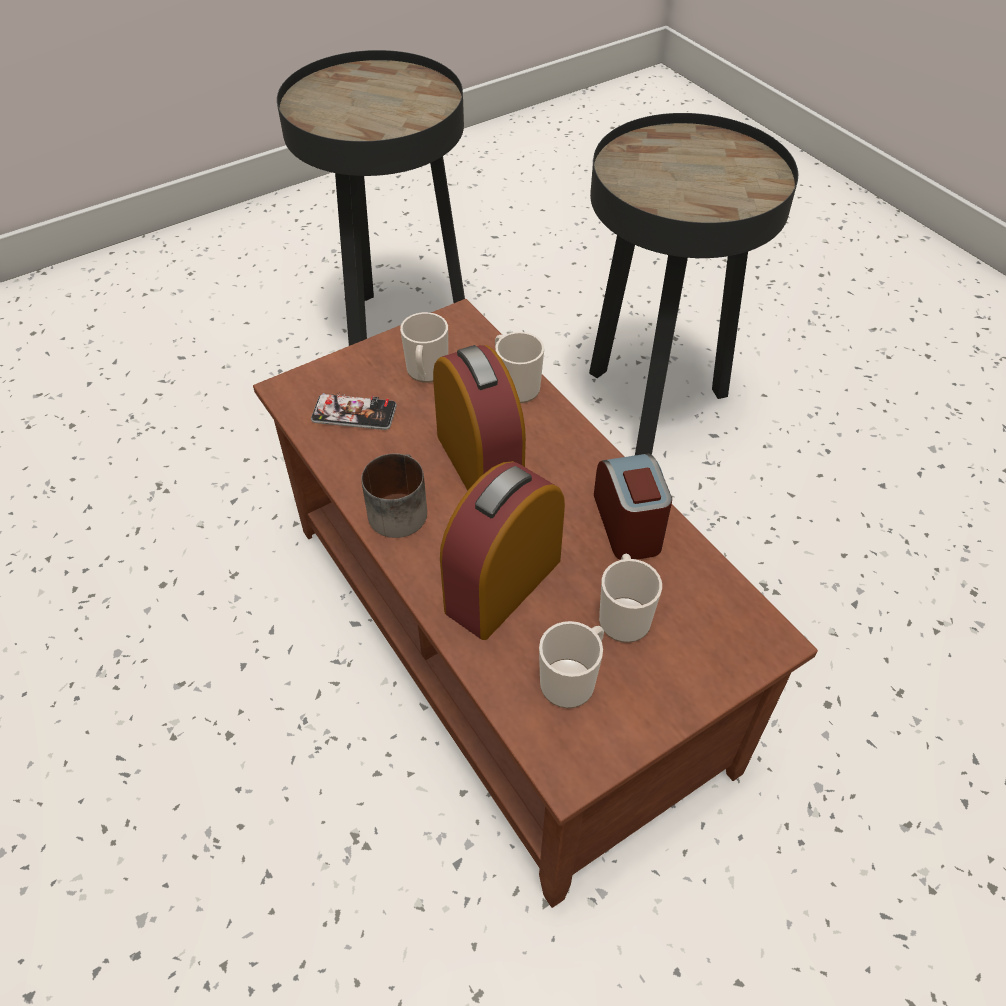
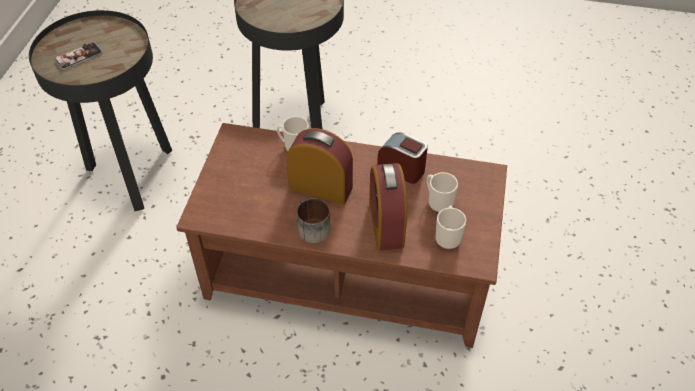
camera: 45 degrees left, 0 degrees up
(354, 413) = (241, 205): phone -> phone (79, 56)
(426, 372) = (249, 166): mug -> none

